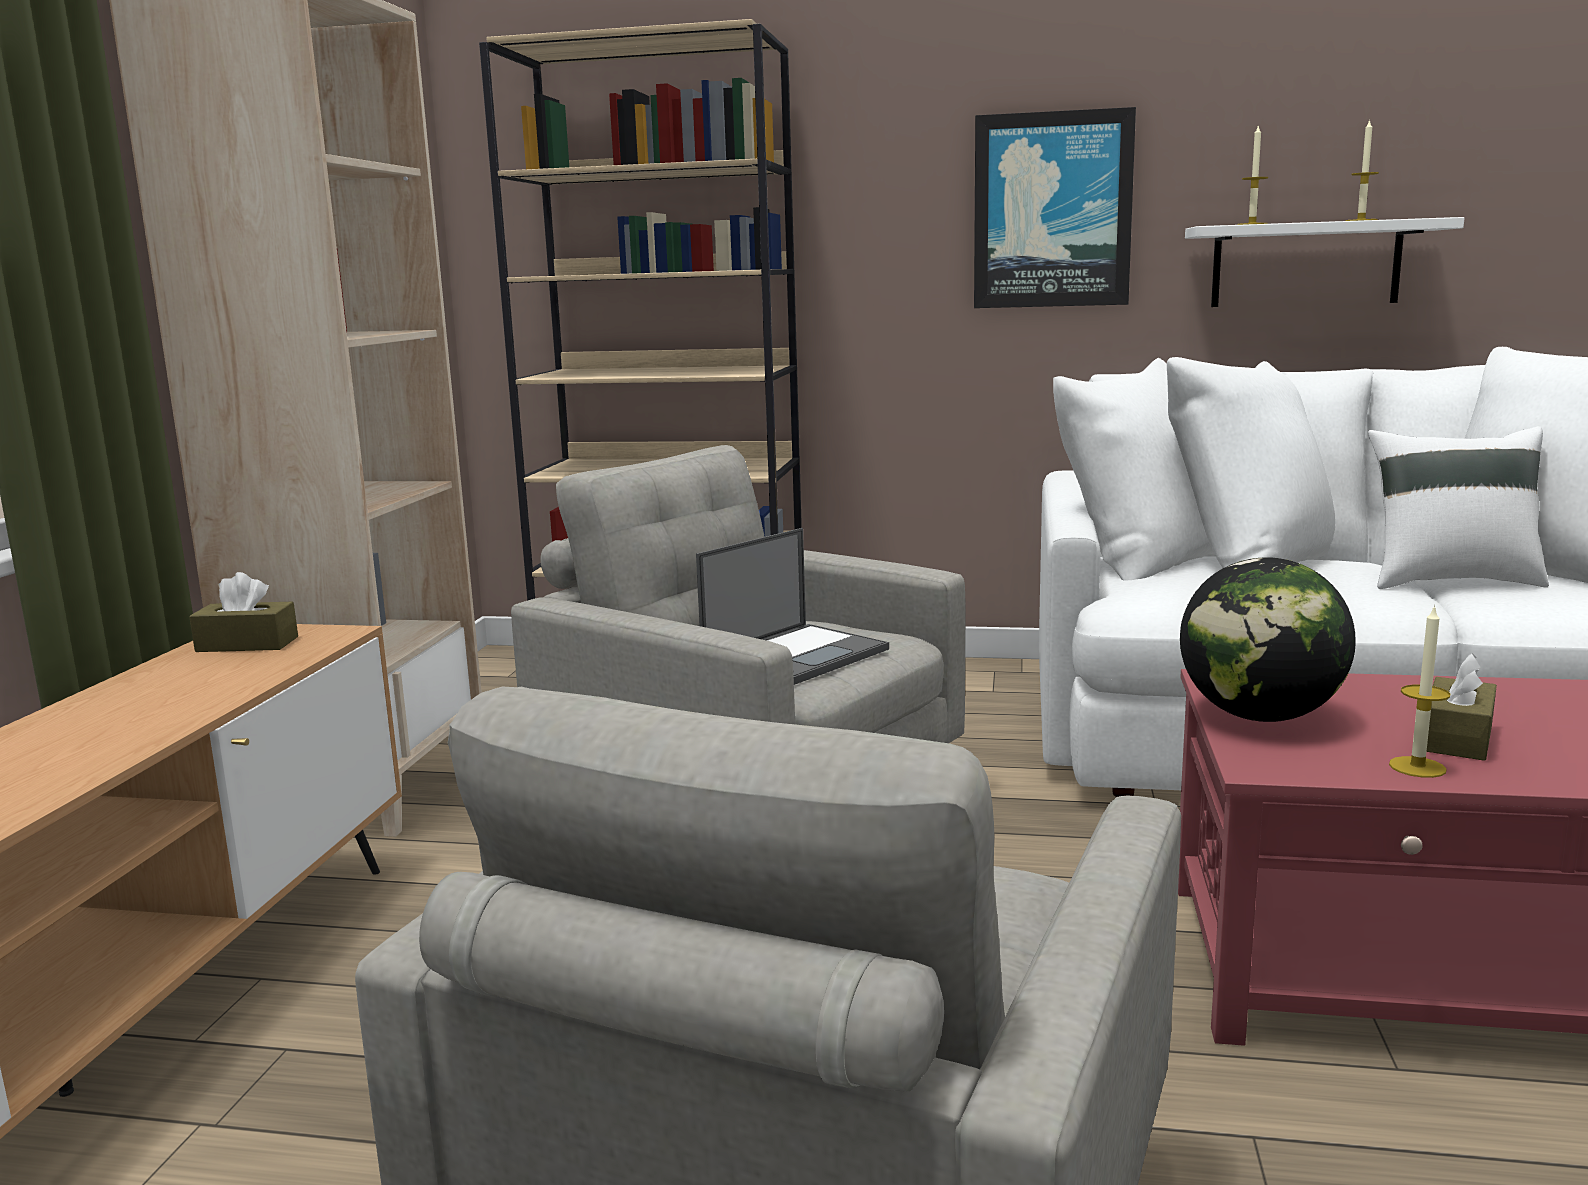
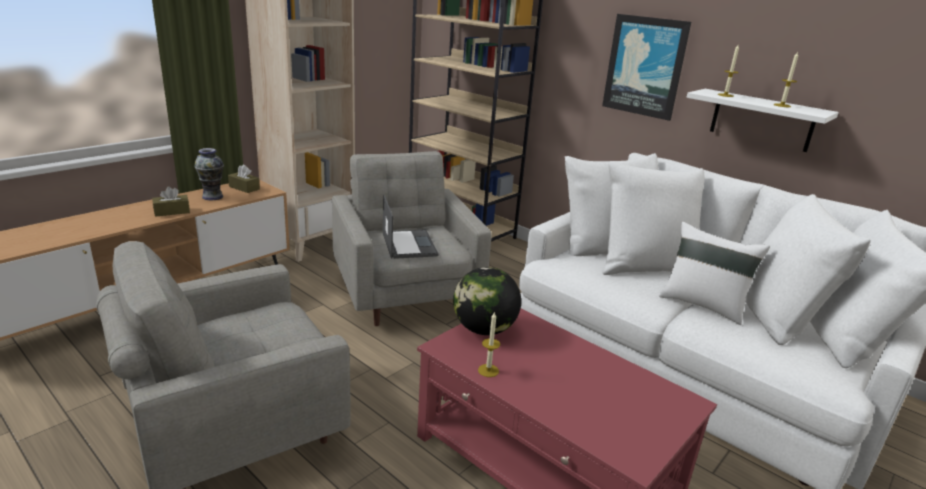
camera: 30 degrees right, 10 degrees up
(192, 679) = (213, 196): none -> vase
(796, 655) = (408, 244): laptop -> laptop turned 90 degrees counterclockwise
(1457, 738) = (529, 368): brown tissue box -> brown tissue box (172, 211)

